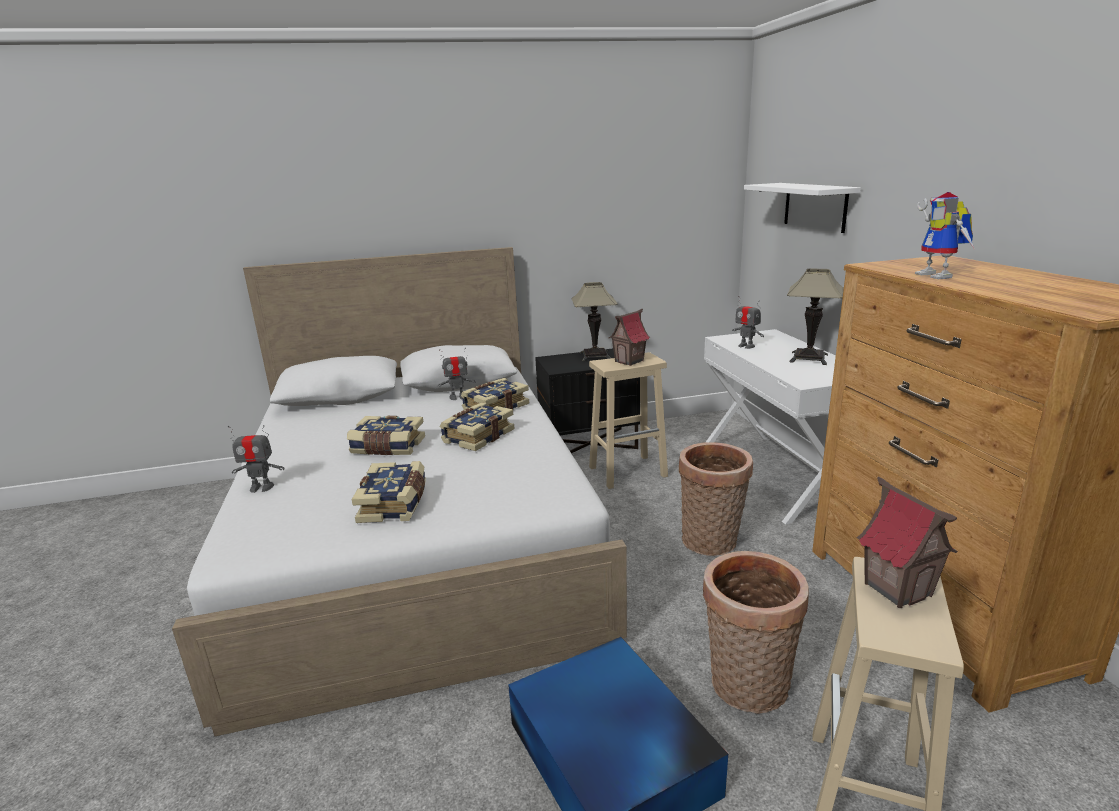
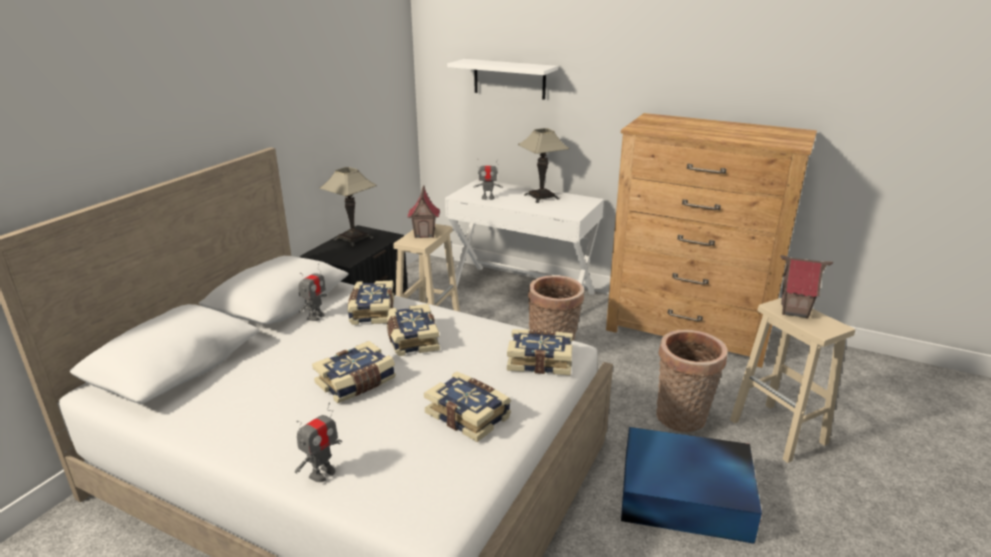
camera: 50 degrees left, 5 degrees up
(527, 496) = (540, 360): none -> book
(940, 276) = (689, 131): toy robot -> none

